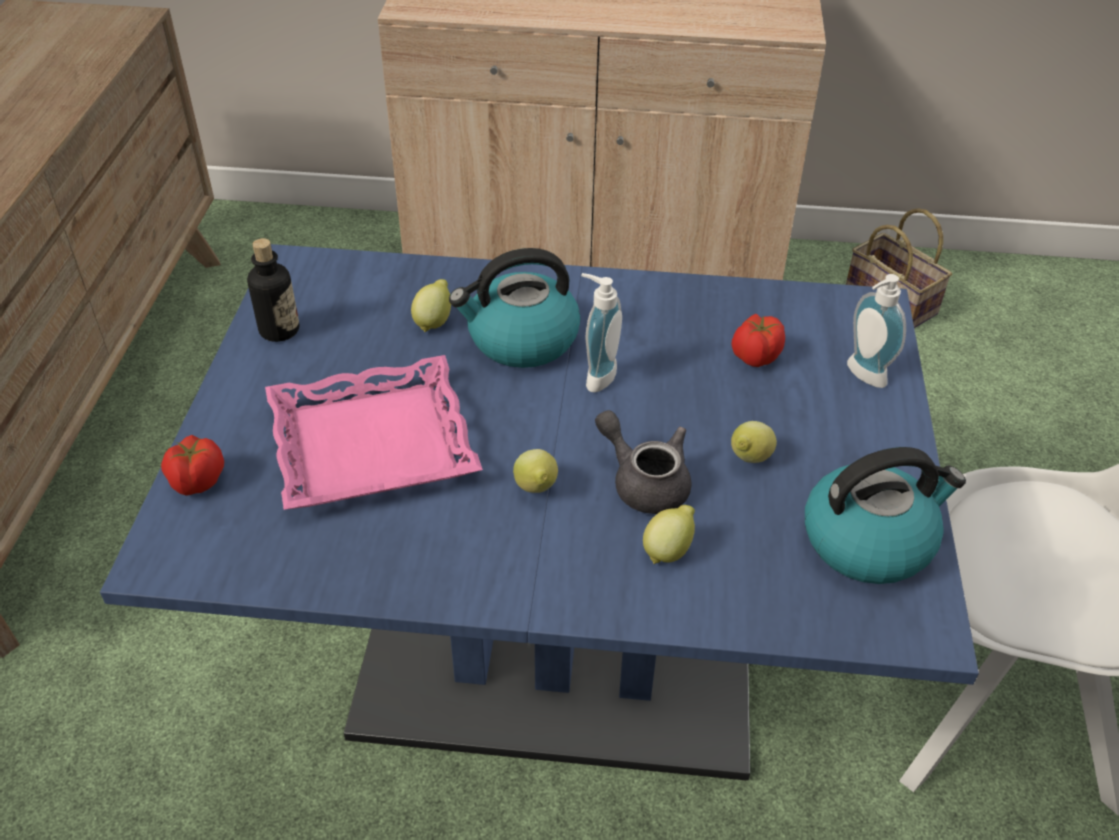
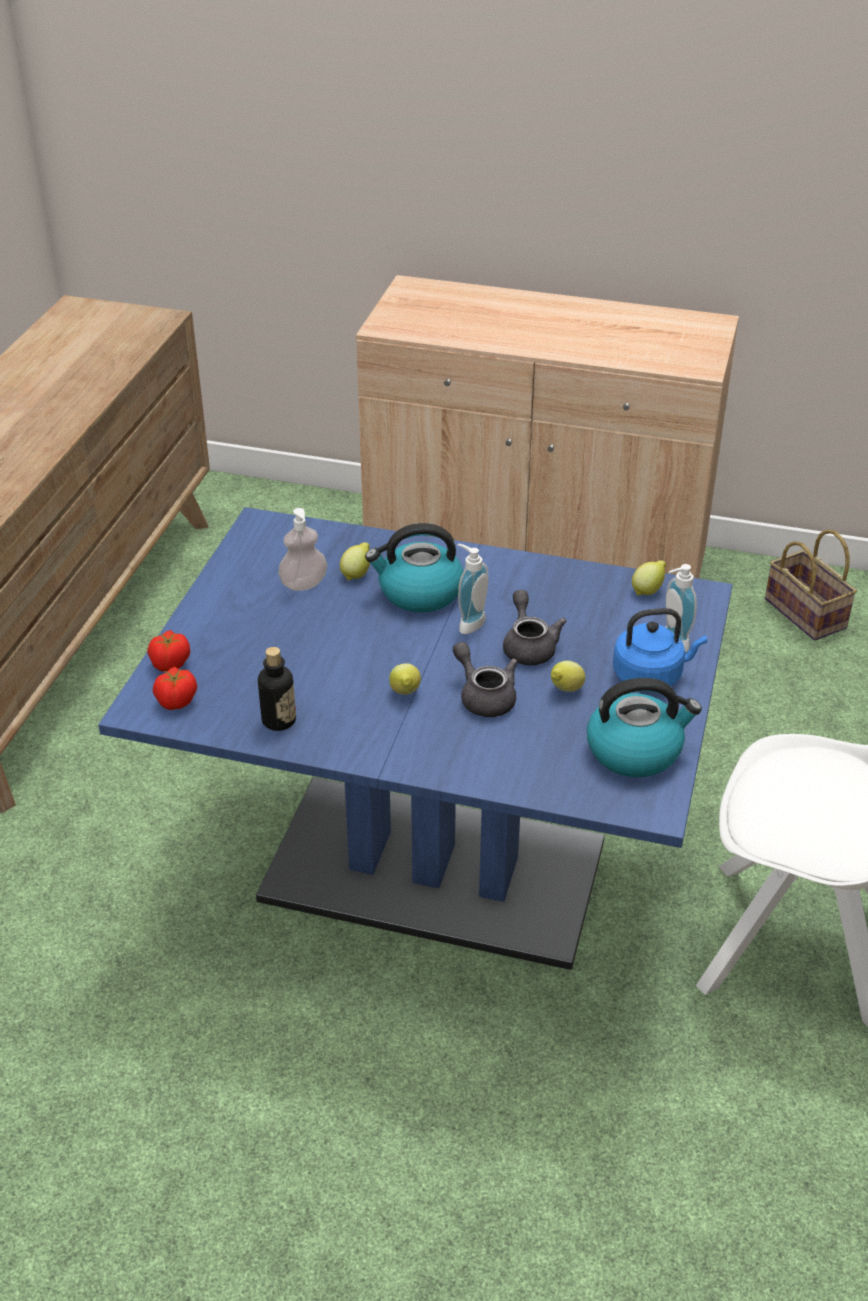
camera: 10 degrees right, 5 degrees down
(279, 330) = (242, 569): bottle -> bottle (279, 720)
(366, 342) = (303, 584): none -> soap dispenser
(372, 443) = (295, 652): pink tray -> none
(668, 550) = (488, 741): lemon -> lemon (648, 590)
(682, 400) = (529, 646): none -> grey teapot
(755, 357) = (593, 621): tomato -> tomato (176, 702)
(852, 426) = (651, 676): none -> blue kettle

